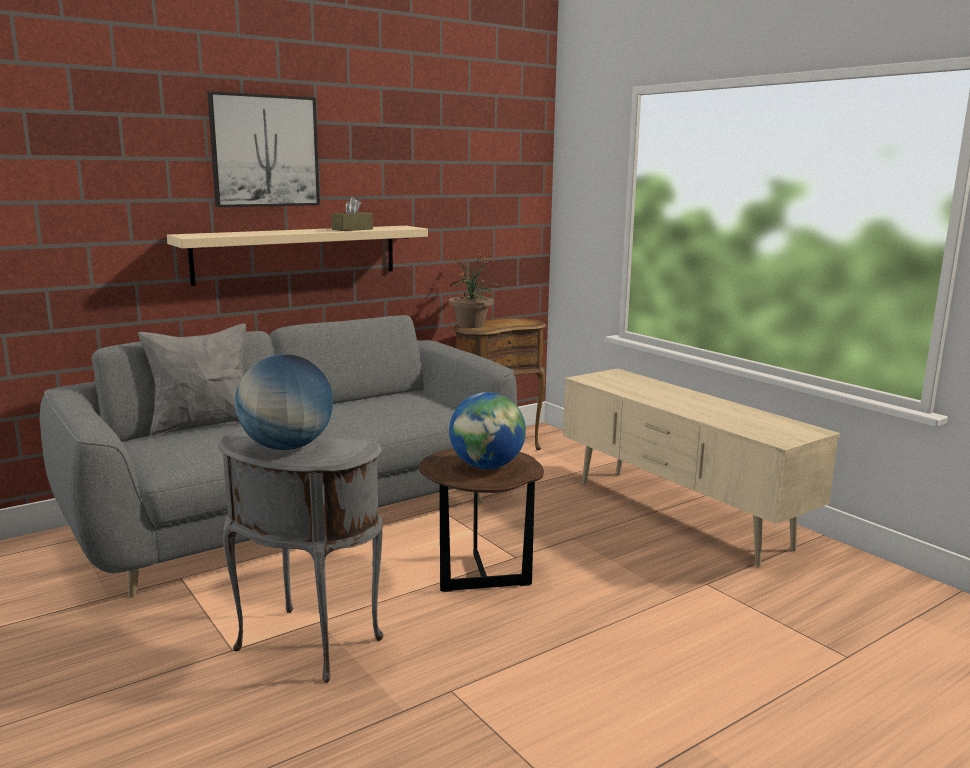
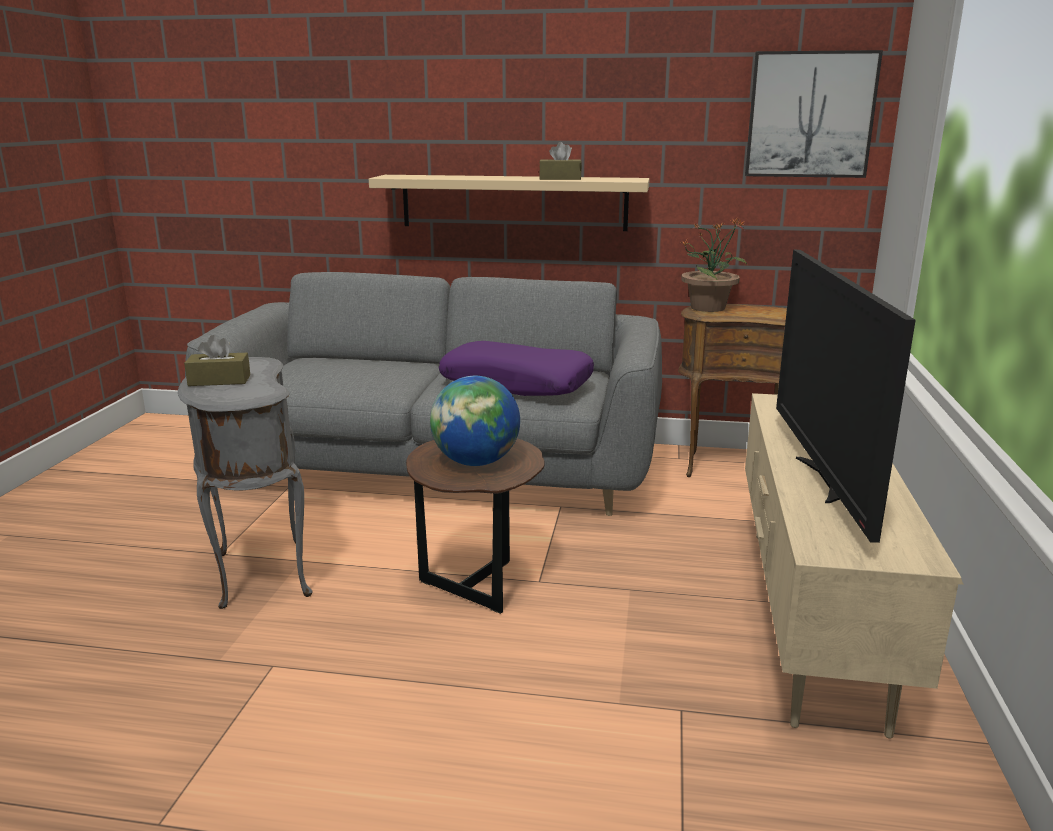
camera: 45 degrees right, 5 degrees up
(203, 425) = (361, 358): grey pillow -> none
(264, 151) = (482, 90): picture -> picture (810, 115)
(287, 447) = (219, 380): globe -> brown tissue box
(391, 410) = (517, 383): none -> purple pillow
(705, 411) = (822, 480): none -> television

